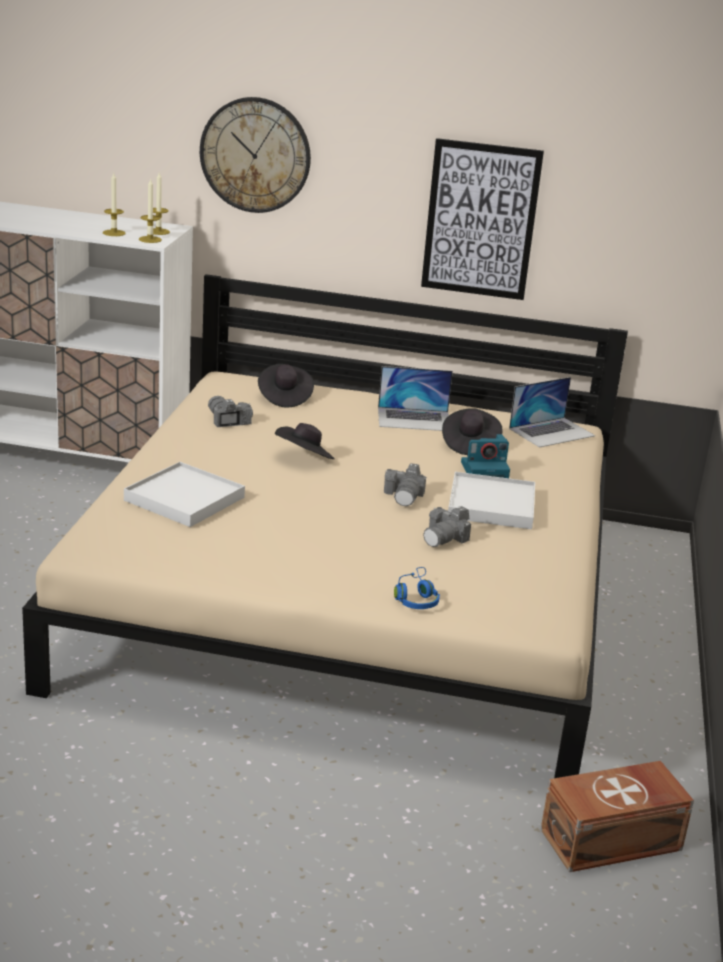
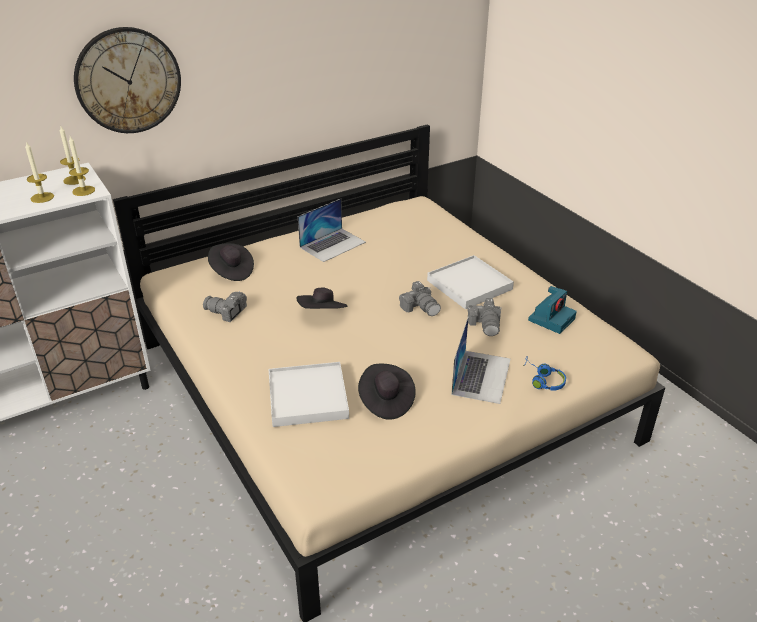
camera: 40 degrees left, 10 degrees up
(469, 444) = (392, 246): black hat -> black hat (385, 401)
(480, 220) = (319, 78): picture -> none
(485, 470) = (429, 261): camera -> camera (551, 319)
(552, 432) = (415, 213): laptop -> laptop (481, 376)
(613, 840) = (698, 455): brown storage box -> none

